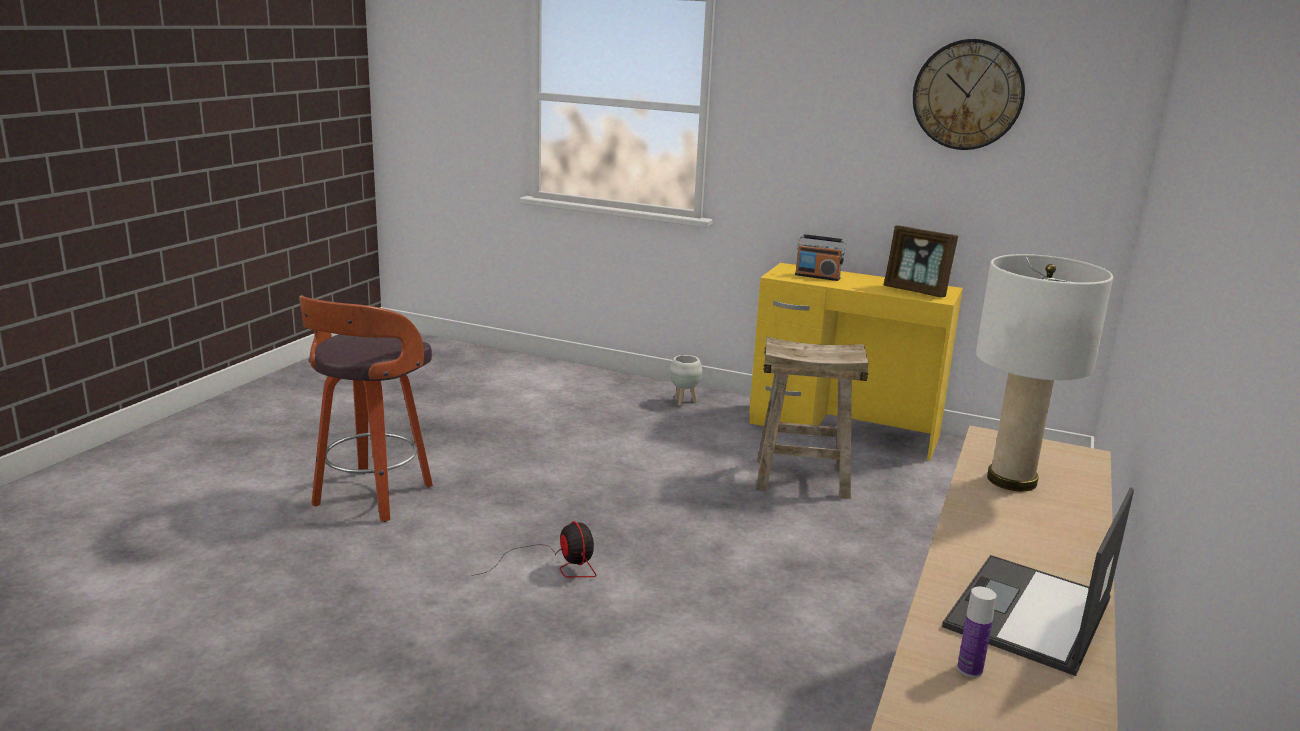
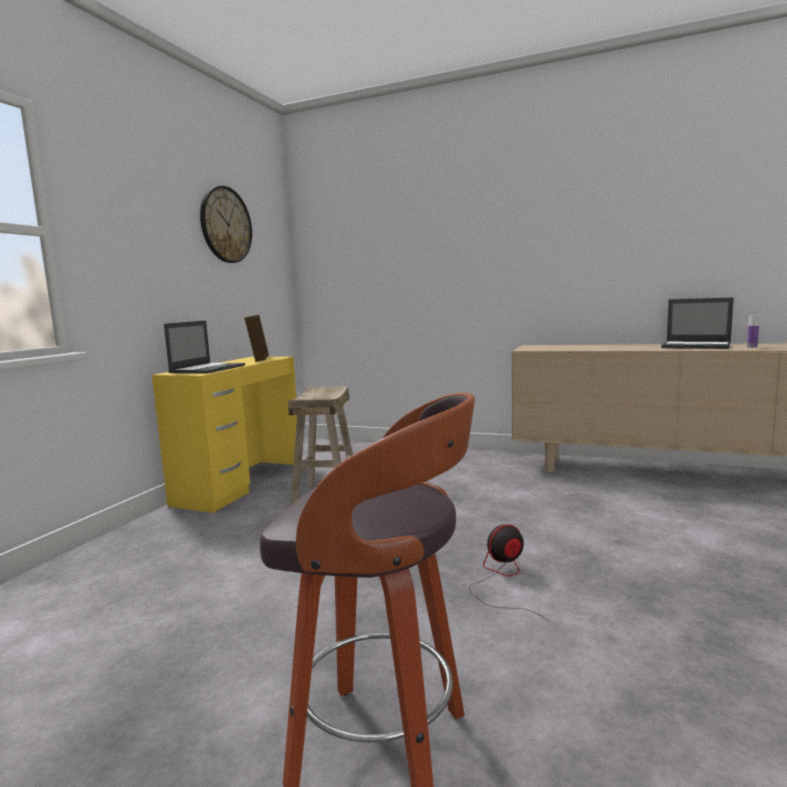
camera: 90 degrees left, 10 degrees down
(684, 402) = (141, 540): white planter -> none
(817, 276) = (208, 369): radio -> laptop
(916, 291) = (259, 359): picture frame -> picture frame turned 45 degrees counterclockwise
(1012, 480) = (574, 348): white table lamp -> none

